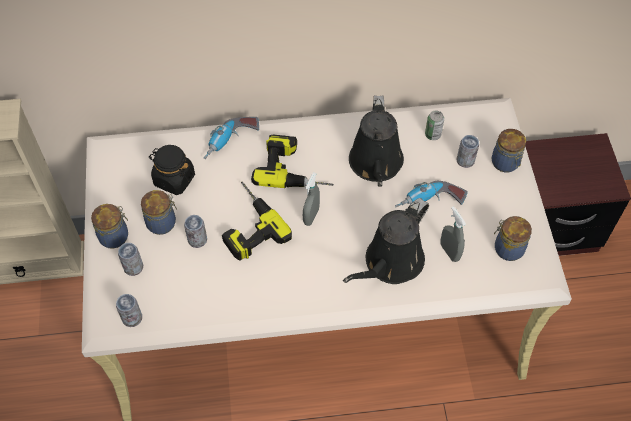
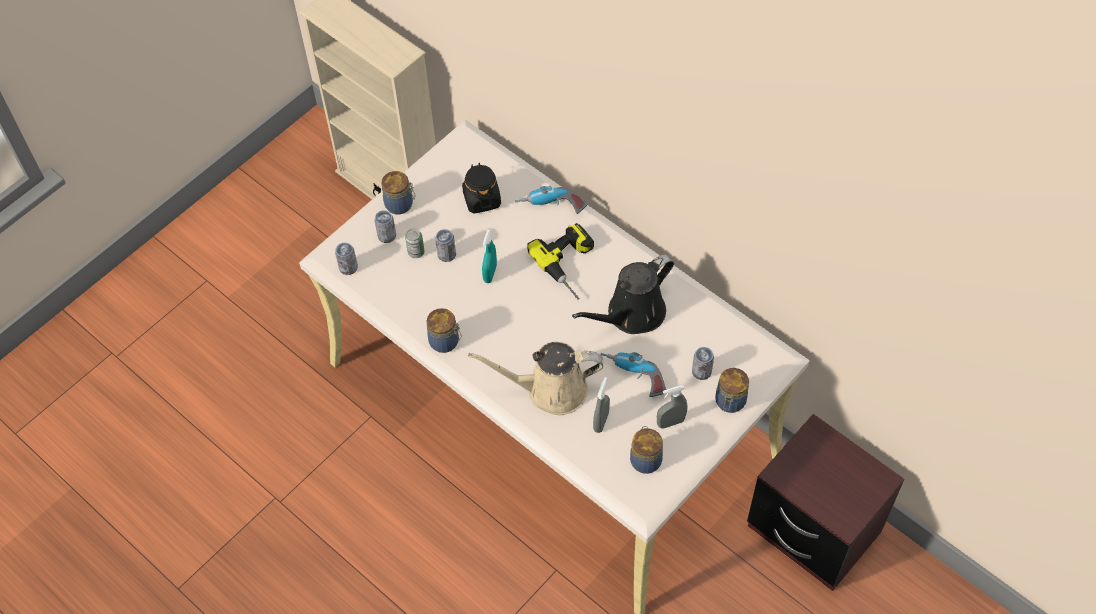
camera: 50 degrees right, 0 degrees up
(162, 222) = (439, 222): jar -> jar (445, 342)
(246, 224) = (490, 273): power drill -> turquoise spray bottle
(311, 216) = (539, 308): grey spray bottle -> grey spray bottle (670, 422)
(390, 263) = (550, 390): black watering can -> beige watering can
(432, 135) = (703, 331): can -> can (416, 252)

